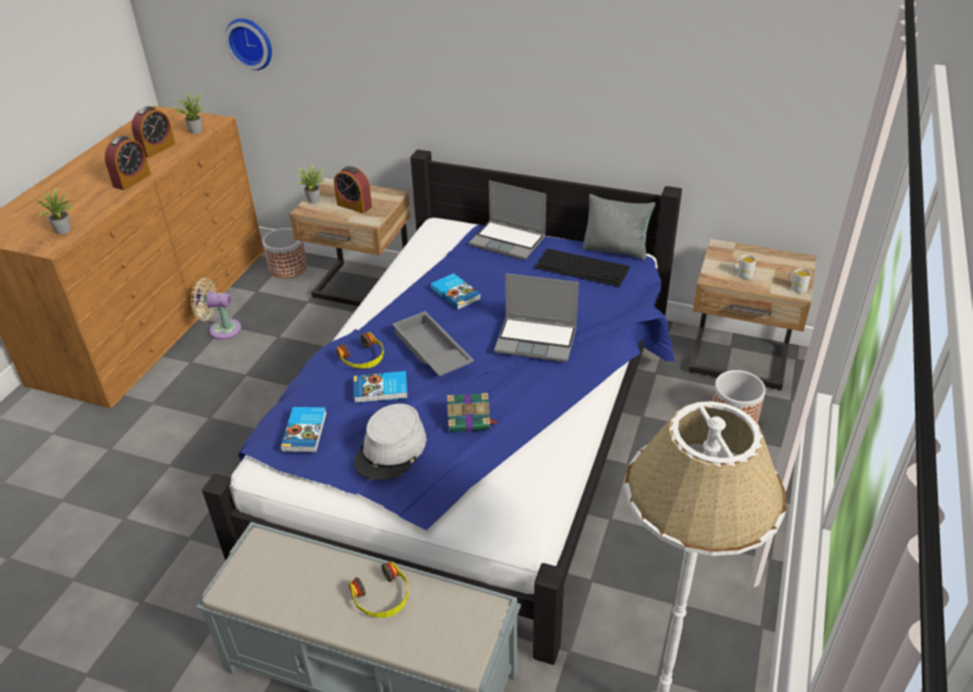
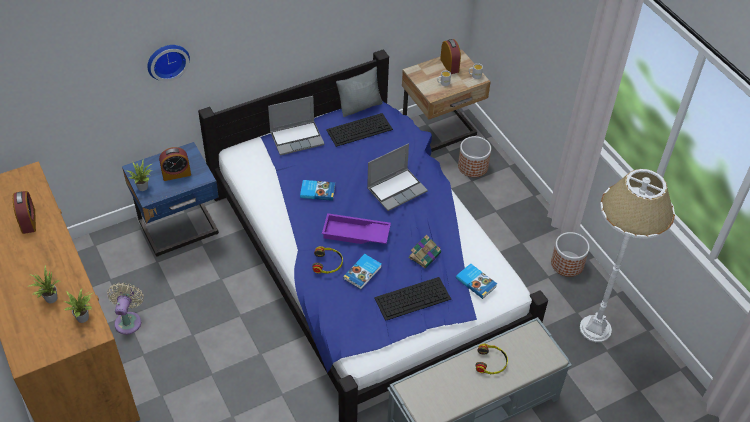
camera: 50 degrees left, 10 degrees up
(132, 180) = (58, 254): alarm clock -> alarm clock (449, 65)
(194, 130) = (28, 190): potted plant -> potted plant (49, 299)
(221, 329) = (128, 320): beige fan -> beige fan turned 135 degrees clockwise
(251, 42) = (43, 98): wall clock -> wall clock (167, 60)
(288, 268) = (105, 248): planter -> planter (567, 263)
(305, 431) = (360, 322): book -> book (476, 282)
(361, 289) = (180, 229): beige nightstand -> blue nightstand
(391, 451) = (413, 298): grey hat -> keyboard
(430, 351) = (355, 234): grey tray -> purple tray

